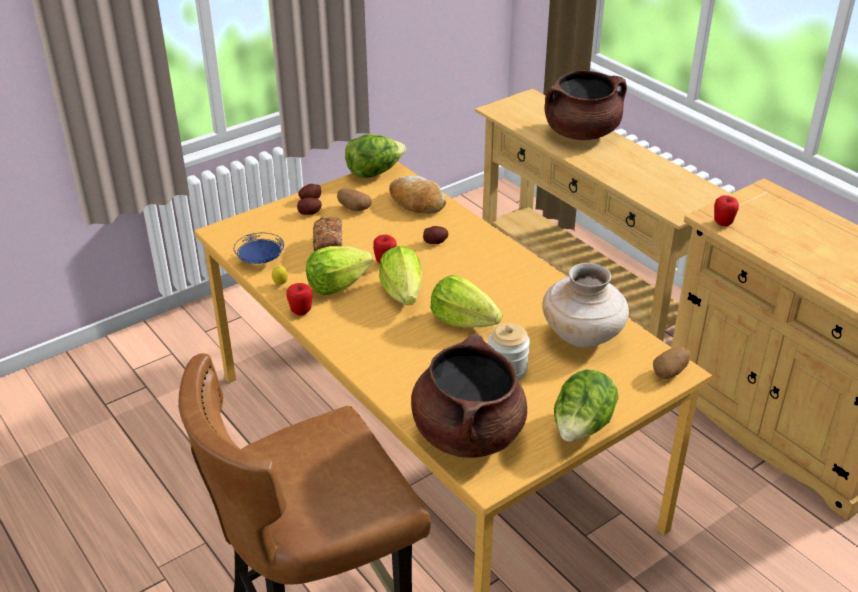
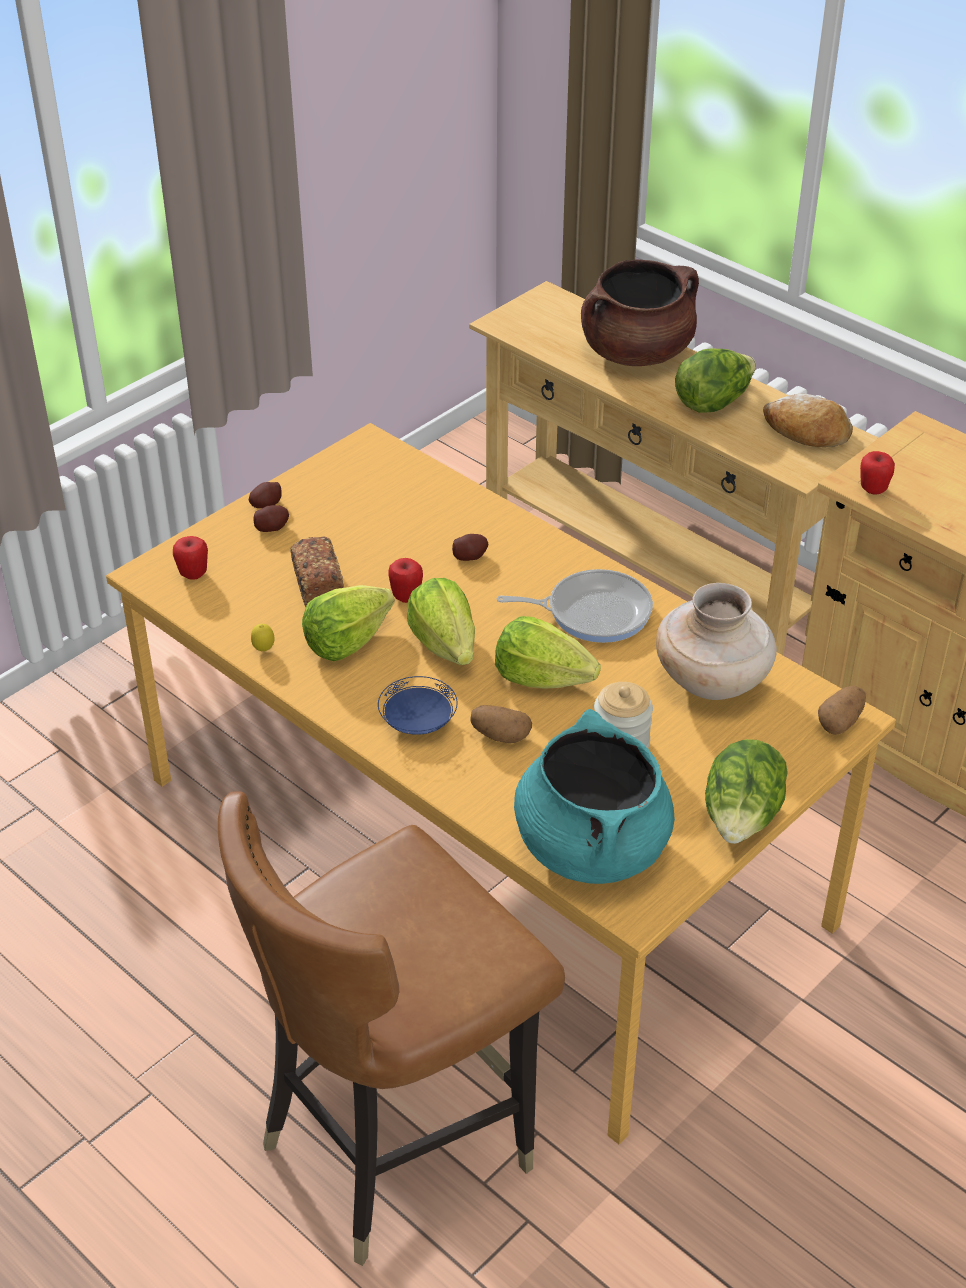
camera: 10 degrees left, 5 degrees up
(261, 260) = (222, 613): blue plate -> blue plate (418, 722)
(301, 311) = (306, 689): apple -> apple (193, 574)
(353, 208) = (335, 513): potato -> potato (500, 736)
(374, 173) = (349, 450): lettuce -> lettuce (713, 402)
(416, 203) = (425, 494): bread -> bread (806, 432)
(467, 433) = (591, 846): brown cooking pot -> turquoise cooking pot
(510, 284) = (593, 612): none -> frying pan

